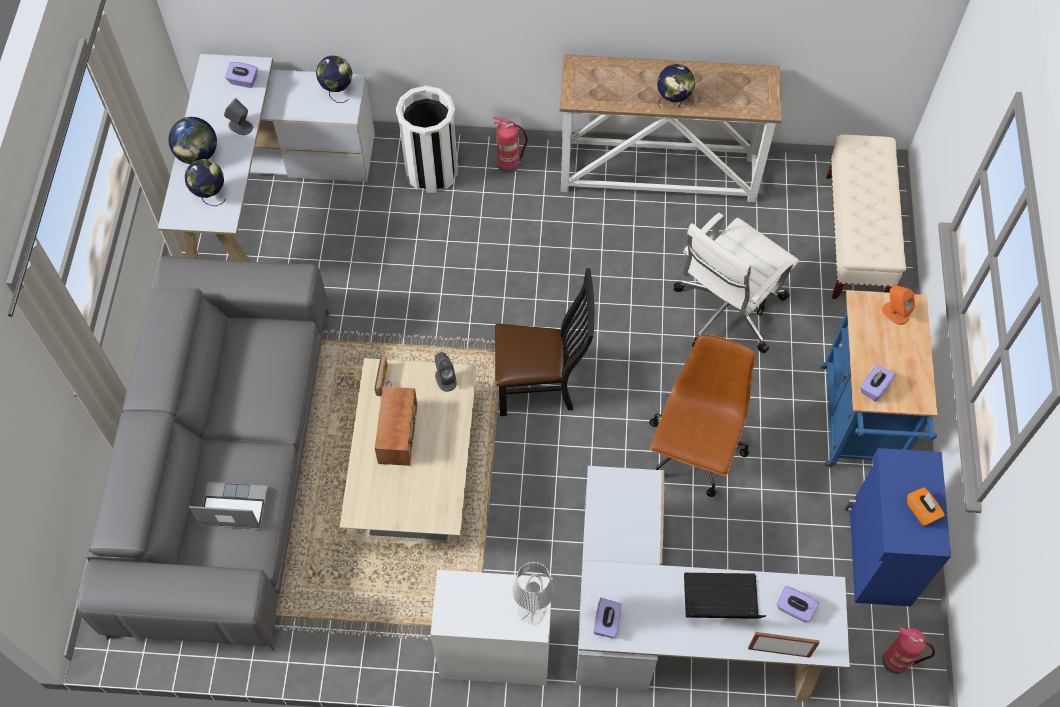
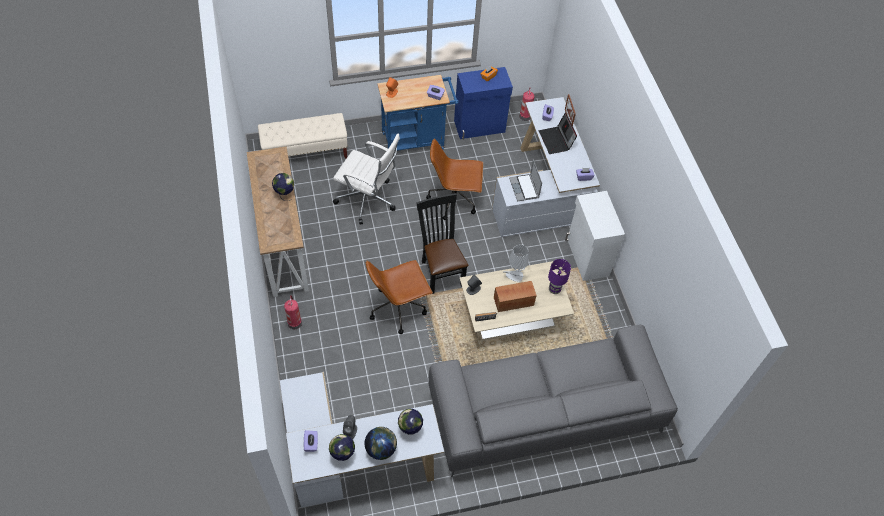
camera: 110 degrees left, 5 degrees down
(233, 508) = (586, 364): laptop -> laptop (524, 188)
(337, 92) = (298, 392): globe -> globe (343, 454)
(398, 511) = (554, 289): none -> purple table lamp
(432, 171) = (310, 364): white trash can -> none
(488, 306) = (398, 308): none -> brown office chair
(532, 607) = (594, 199): grey table lamp -> grey table lamp (514, 276)

